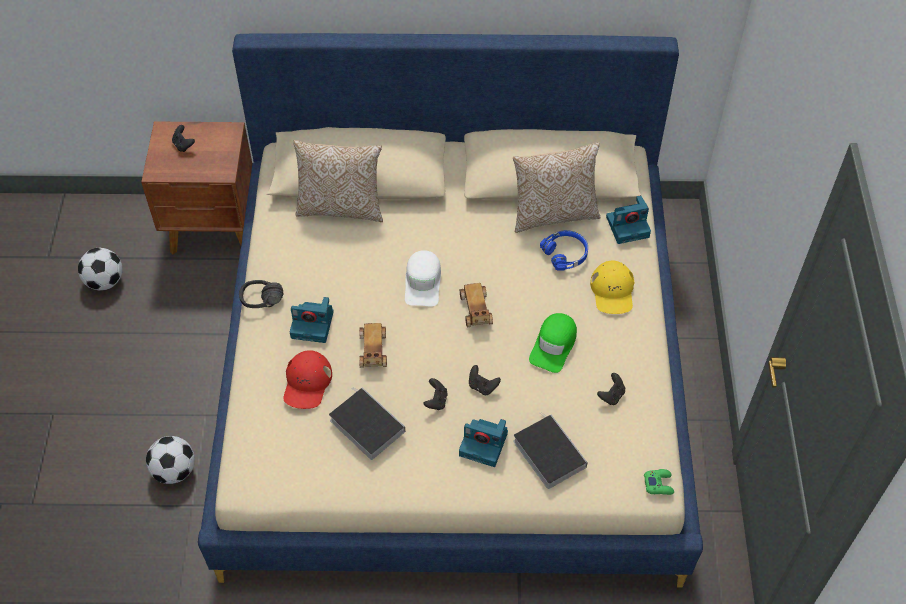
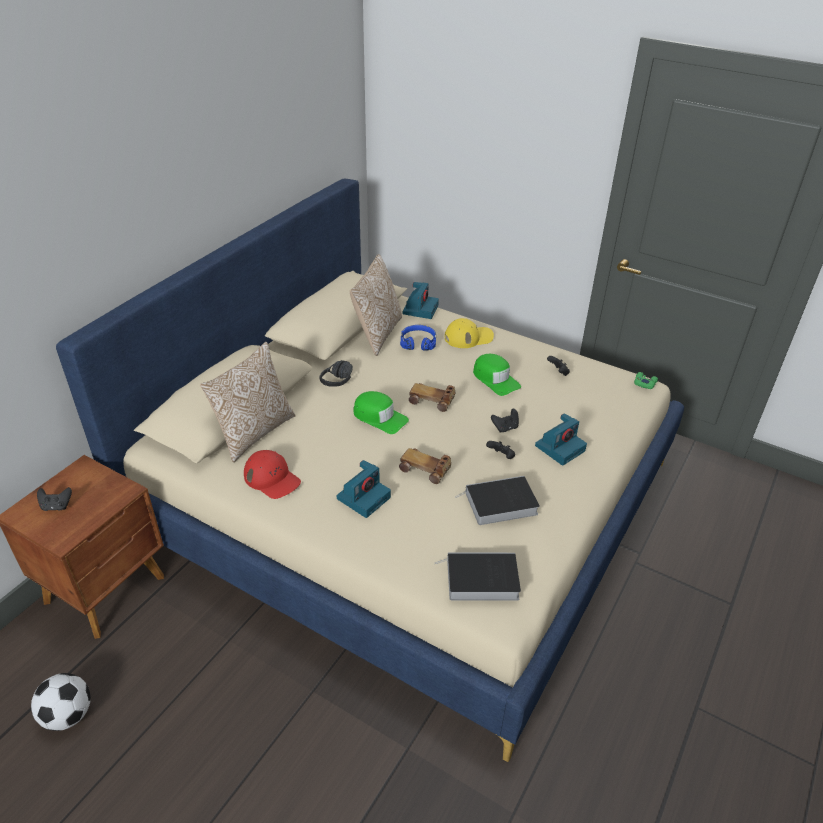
camera: 60 degrees left, 15 degrees down
(174, 471) = (356, 747): football -> none
(262, 305) = (310, 523): black headphones -> black headphones (342, 382)
(307, 383) = (427, 524): red cap -> red cap (272, 478)
(423, 282) = (379, 417): white cap -> green cap
(547, 452) = (588, 419): book -> book (480, 580)
(612, 291) = (468, 337): yellow cap -> yellow cap turned 45 degrees counterclockwise

